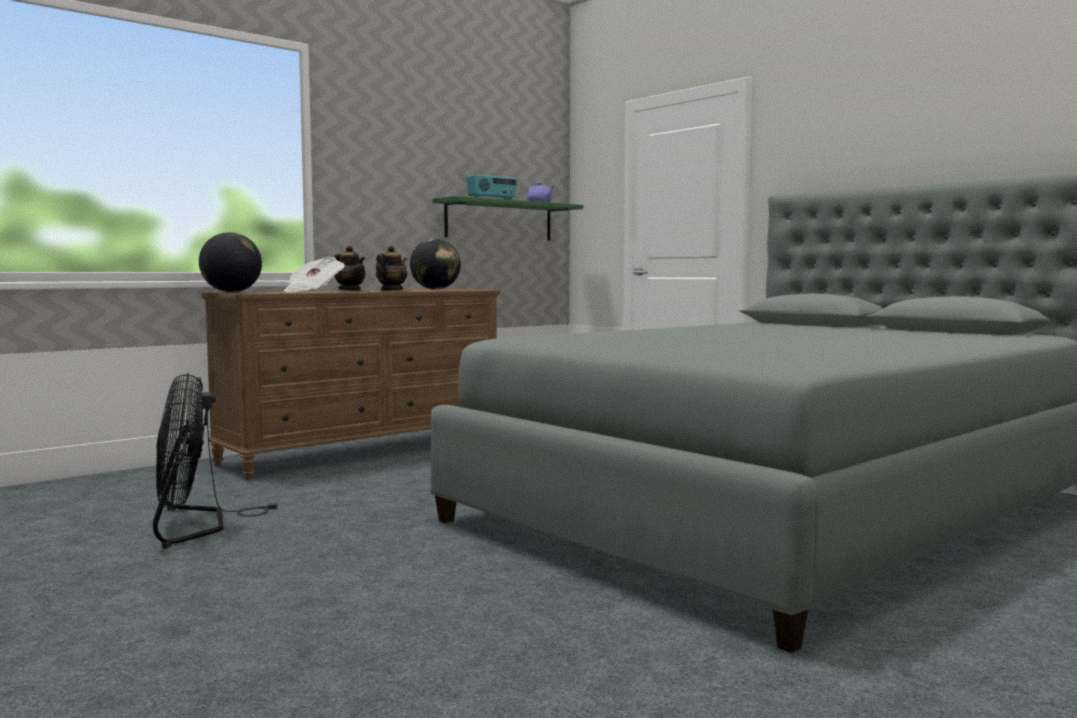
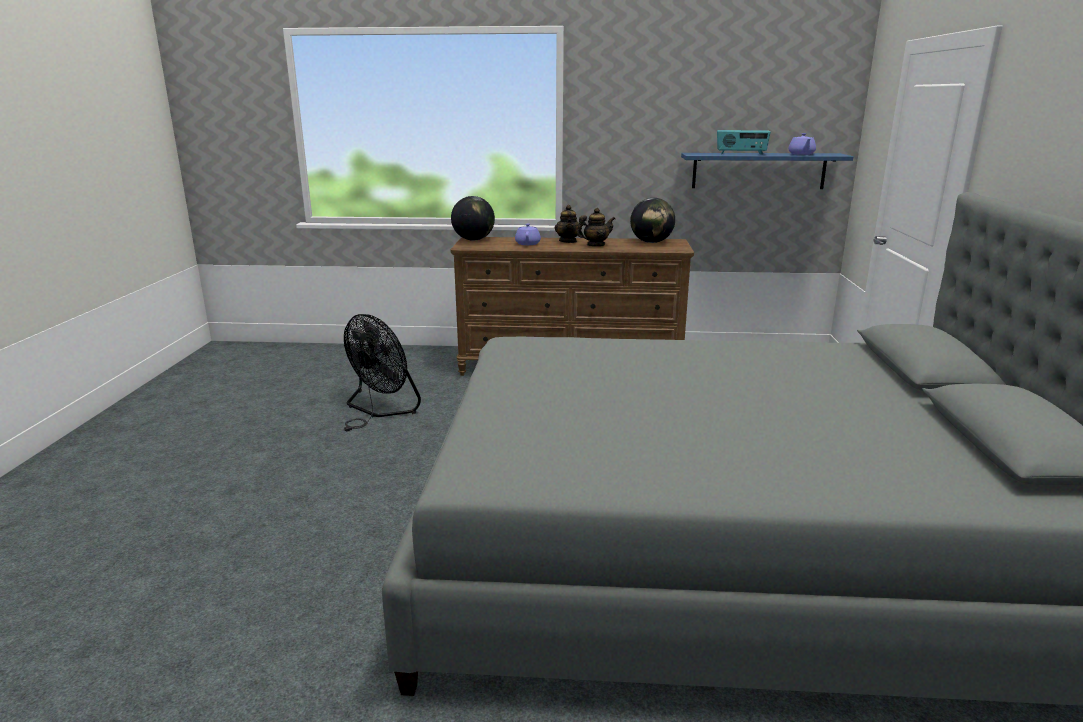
camera: 45 degrees right, 15 degrees up
(199, 523) = (374, 408): black fan -> black fan turned 105 degrees clockwise
(312, 291) = (527, 243): newspaper -> purple teapot
(499, 221) = (758, 170): green shelf -> blue shelf

